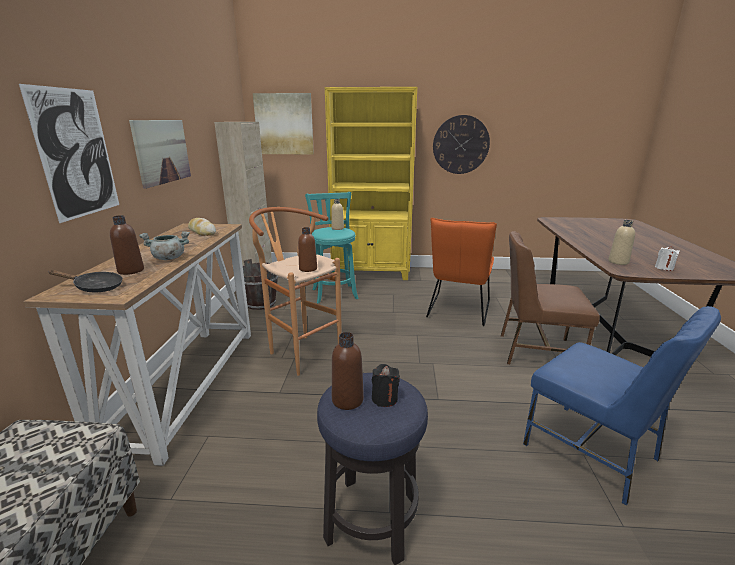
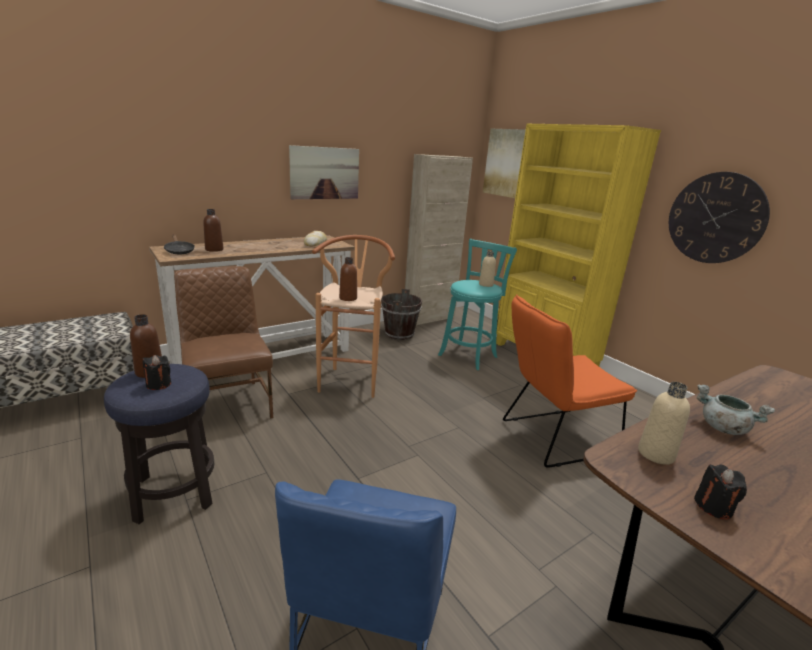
camera: 50 degrees right, 0 degrees up
(76, 153) = (225, 164): picture -> none
(169, 258) = (247, 250): grey cooking pot -> grey cooking pot (722, 428)
(536, 351) = (548, 531): brown chair -> brown chair (229, 404)
(664, 268) = (713, 507): white candle -> black candle

